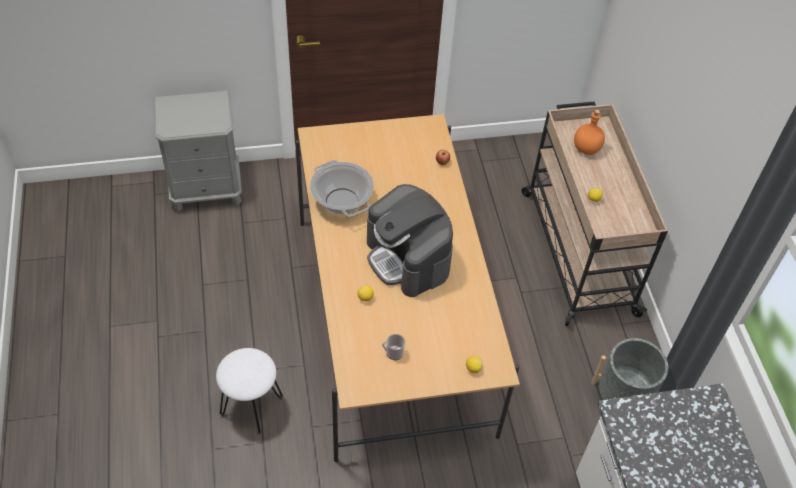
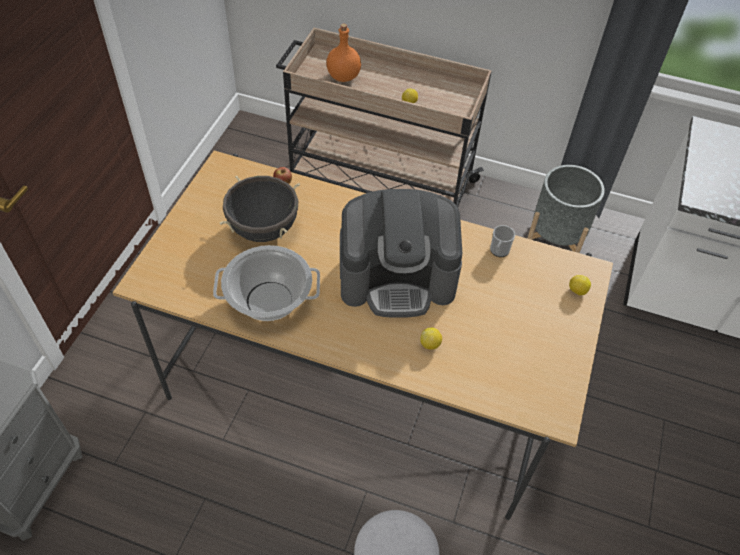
camera: 60 degrees left, 0 degrees up
(393, 353) = (522, 354): mug -> mug (498, 251)
(396, 171) = (264, 229): none -> black cooking pot

